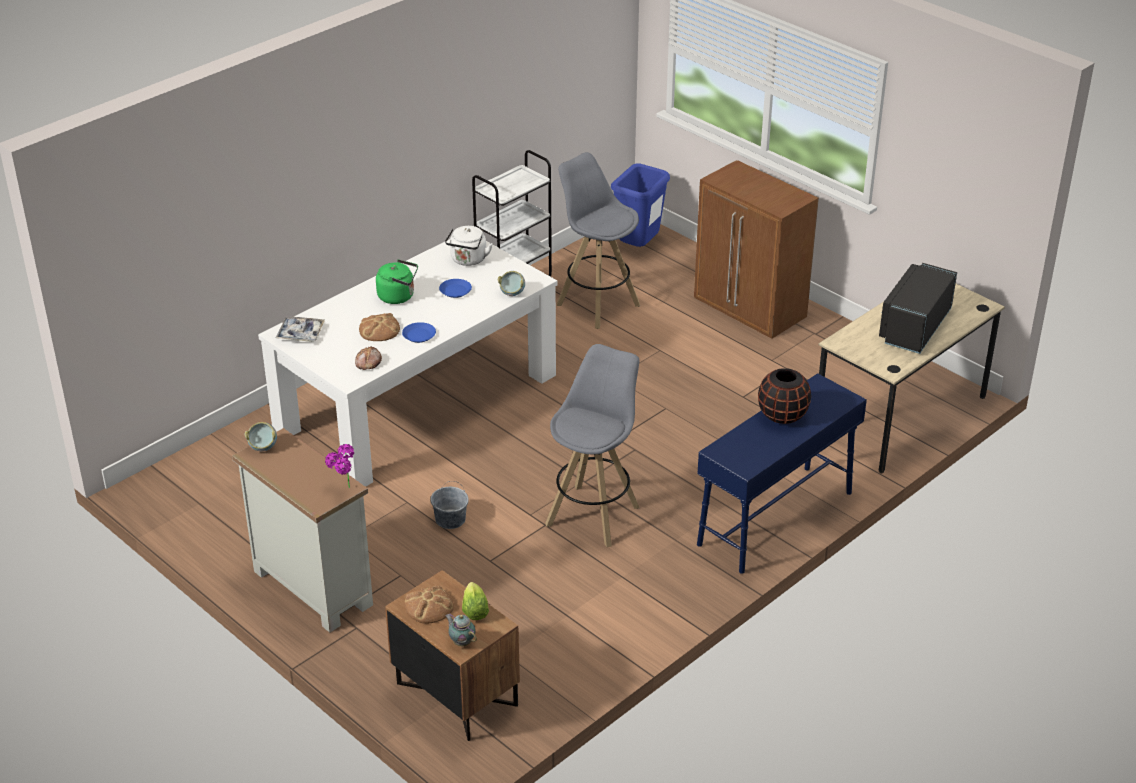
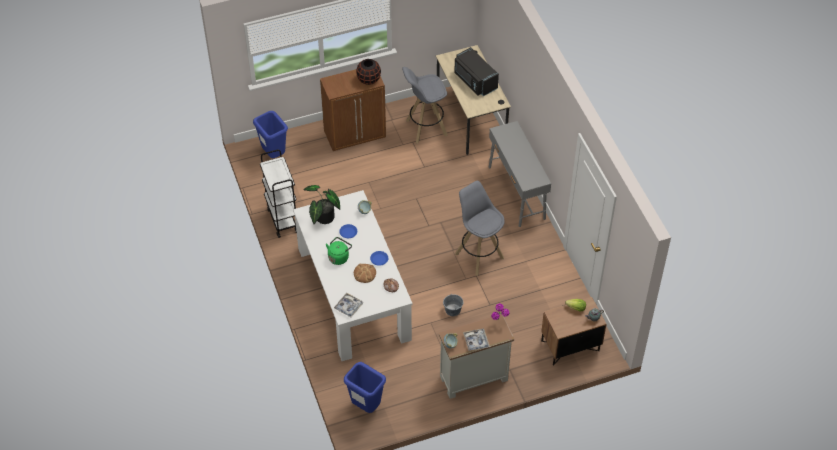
camera: 65 degrees left, 15 degrees up
(194, 482) = (366, 406): none -> blue trash can
(286, 474) = (476, 341): none -> tray
(428, 606) = (565, 323): bread -> none
(468, 260) = (323, 218): white kettle -> potted plant
(597, 303) = (313, 191): grey stool -> grey stool (425, 128)
(774, 518) = (516, 193): blue console table -> grey console table
(782, 415) = (513, 153): black vase -> black vase (368, 79)

